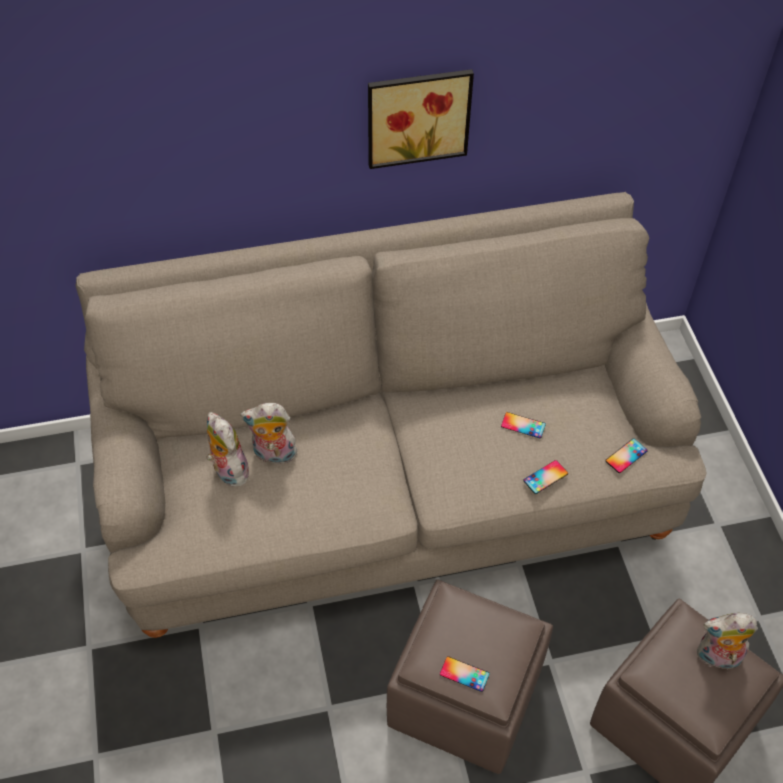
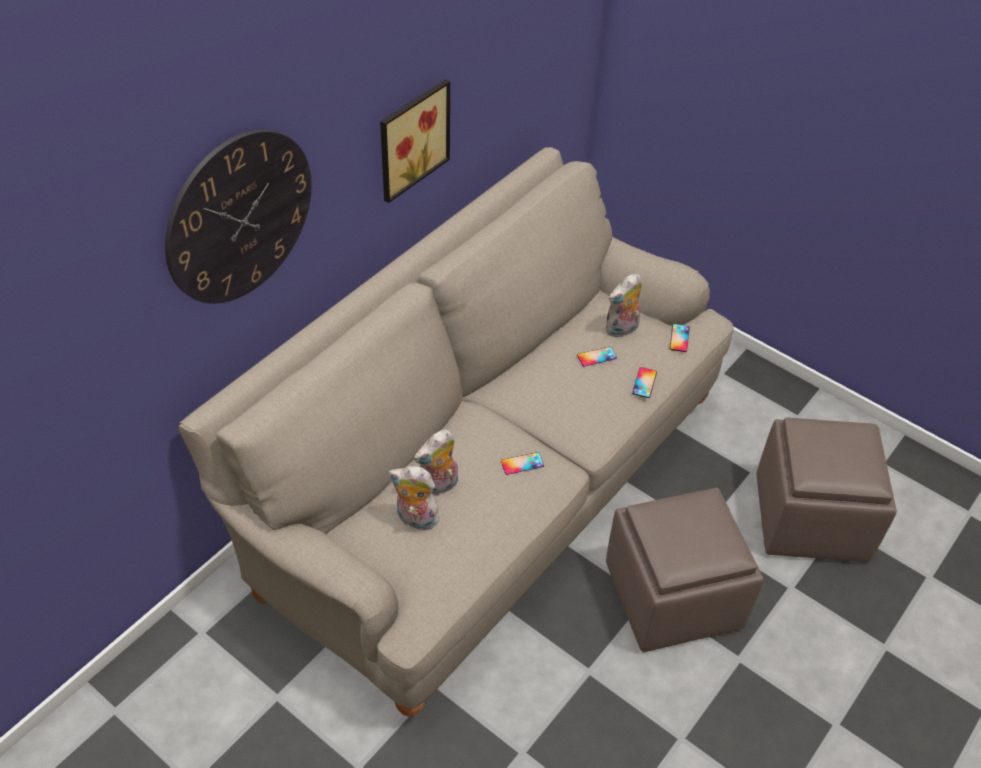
camera: 40 degrees left, 5 degrees down
(170, 115) = (240, 217): none -> wall clock
(464, 674) = (705, 554): phone -> phone (522, 463)
(717, 658) = (838, 437): plush toy -> plush toy (621, 330)

